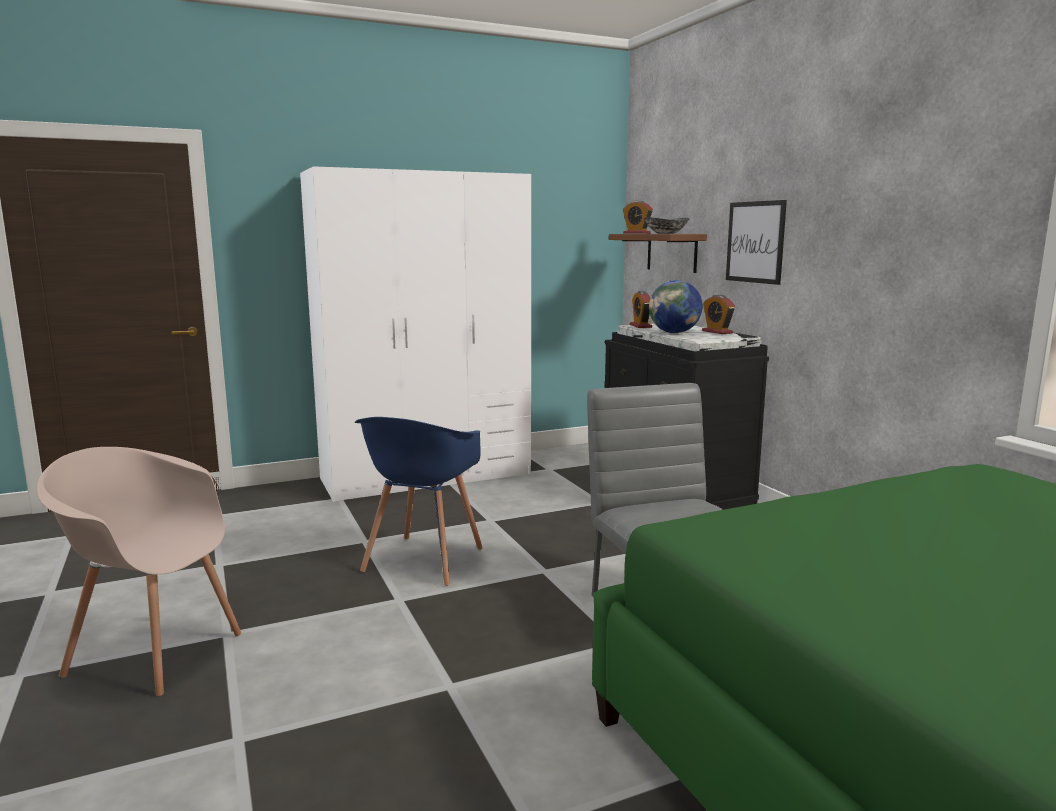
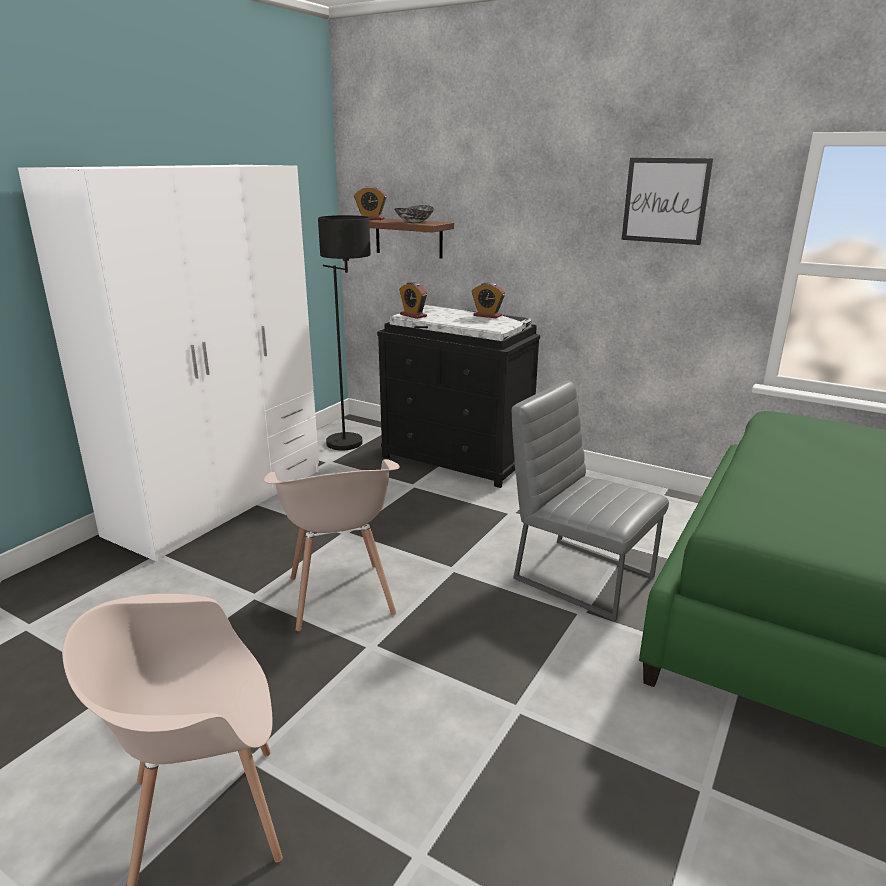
camera: 35 degrees left, 10 degrees up
(423, 561) = (340, 597): blue chair -> beige chair
(585, 462) = (351, 446): none -> black floor lamp
(674, 333) = (459, 321): globe -> none
(755, 242) = (514, 233): picture -> picture (665, 201)

